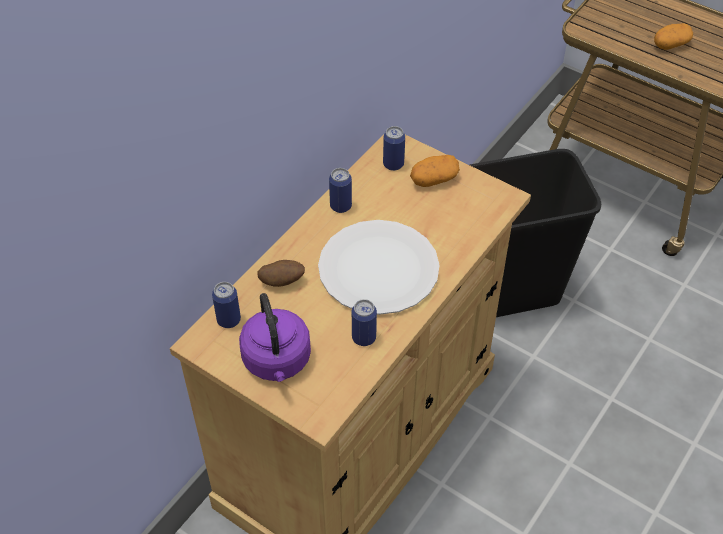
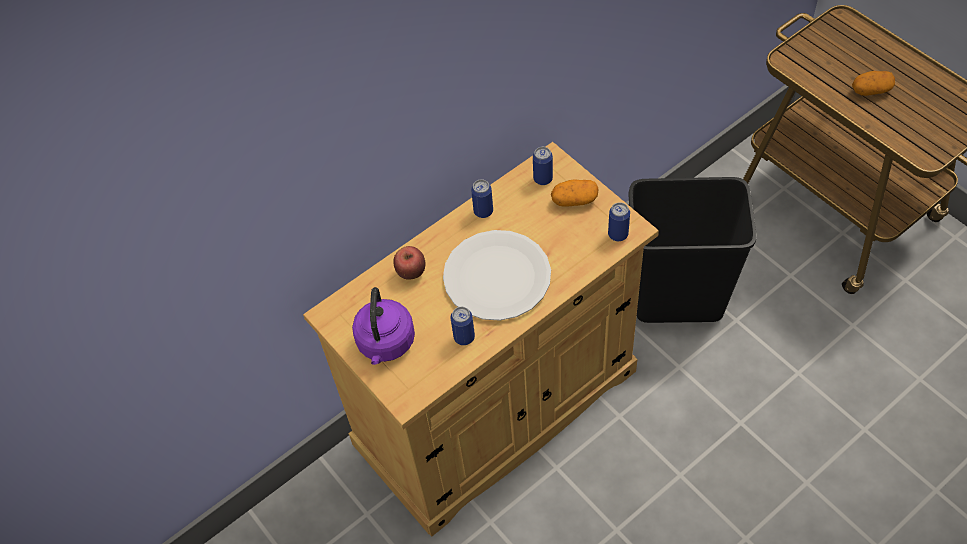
camera: 20 degrees right, 5 degrees up
(229, 320) = (357, 299): can -> can (618, 234)
(282, 281) = (411, 273): potato -> apple

